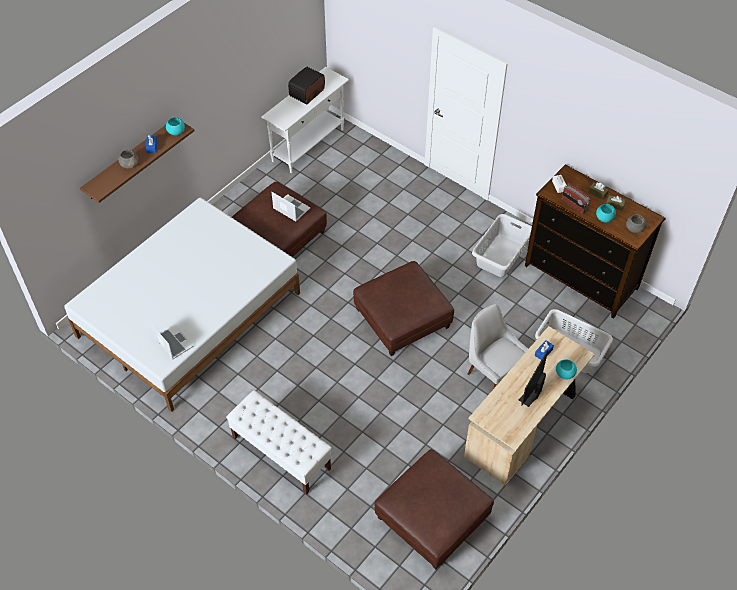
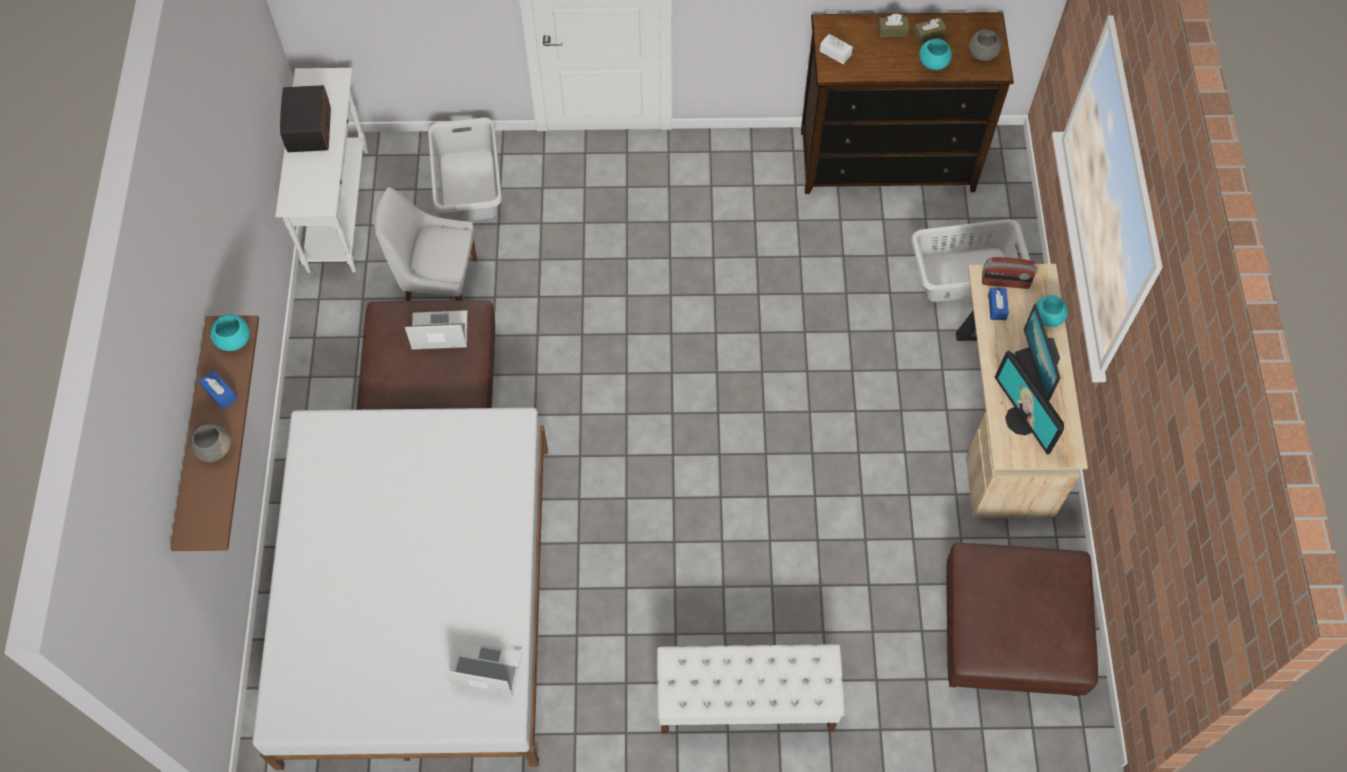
camera: 40 degrees left, 10 degrees up
(403, 318) = (721, 382): brown ottoman -> none
(493, 372) = (902, 374): white chair -> white chair (437, 283)
(501, 255) = (763, 199): grey laundry basket -> grey laundry basket (469, 185)
(503, 407) = (1021, 420): none -> monitor
(574, 205) = (880, 69): radio -> radio (1005, 282)

